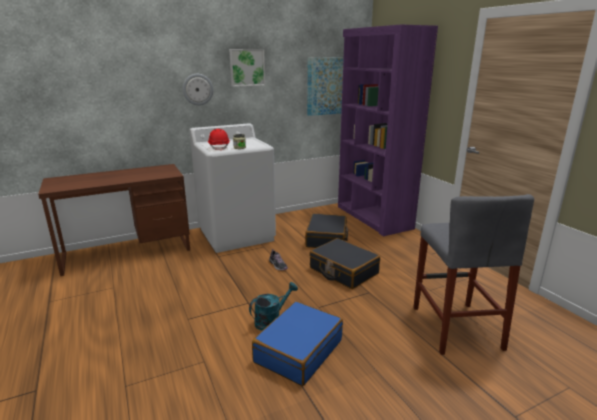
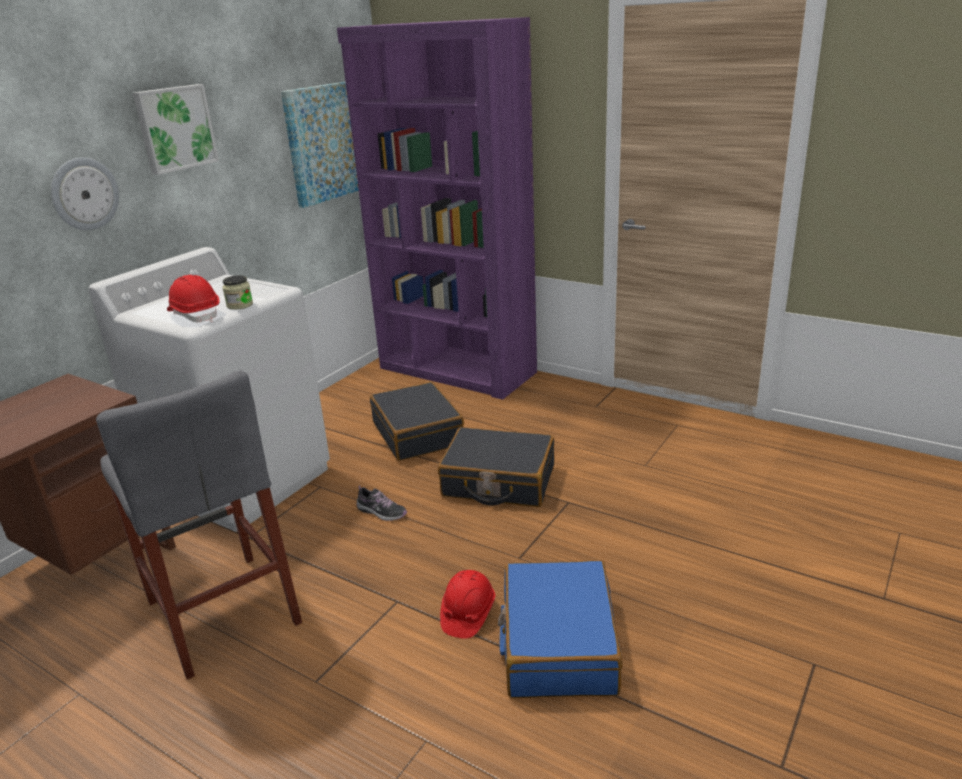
camera: 30 degrees left, 5 degrees up
(271, 320) = (467, 614): turquoise watering can -> red hard hat
(455, 327) = (723, 508): grey stool -> grey stool (222, 612)

